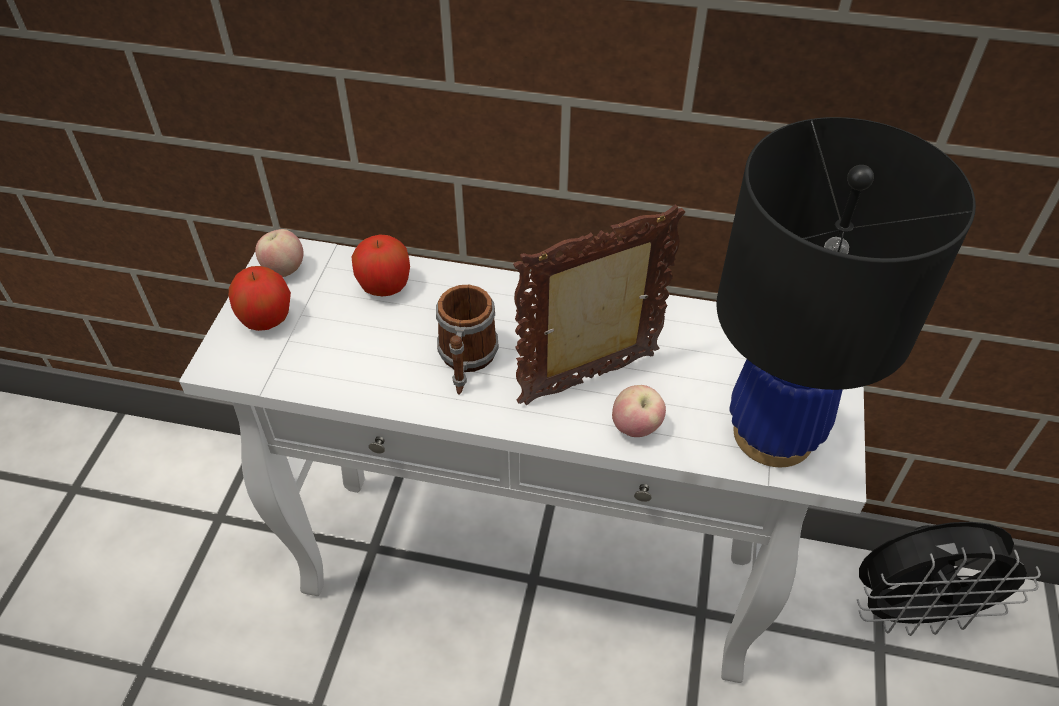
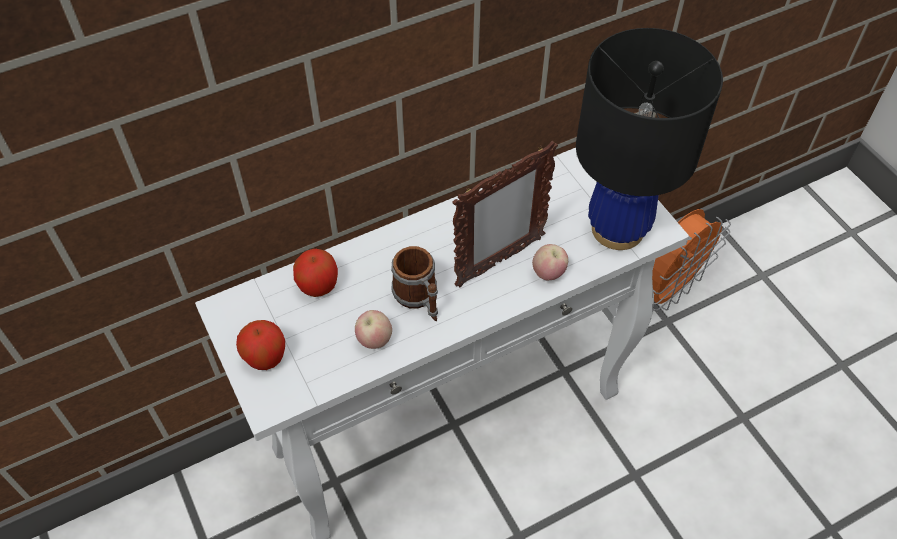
camera: 40 degrees left, 5 degrees up
(284, 270) = (239, 318): apple -> apple (374, 340)
(591, 379) = (499, 262): picture frame -> picture frame turned 150 degrees counterclockwise
(914, 611) = (668, 288): black fan -> orange fan

